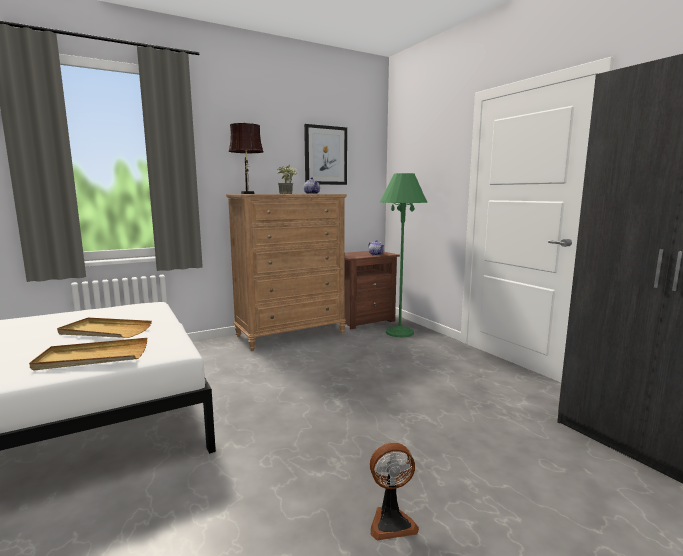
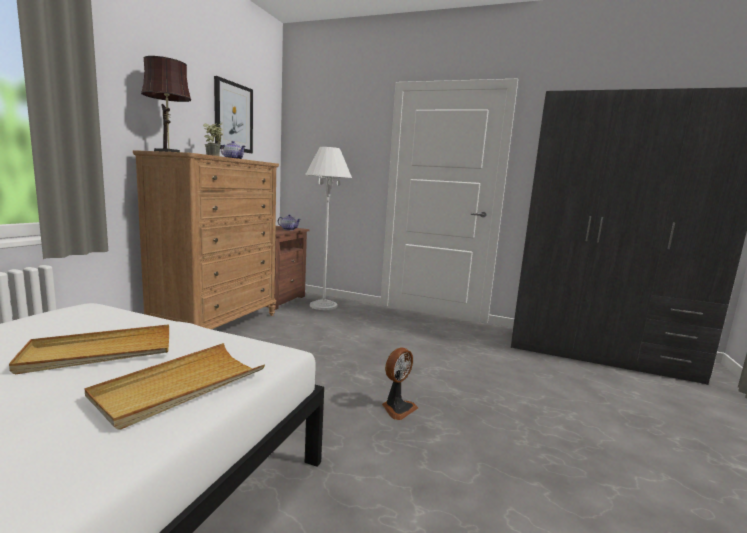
camera: 40 degrees left, 0 degrees up
(391, 522) = (527, 448): fan -> fan (397, 408)
(399, 332) = (323, 305): green floor lamp -> white floor lamp

